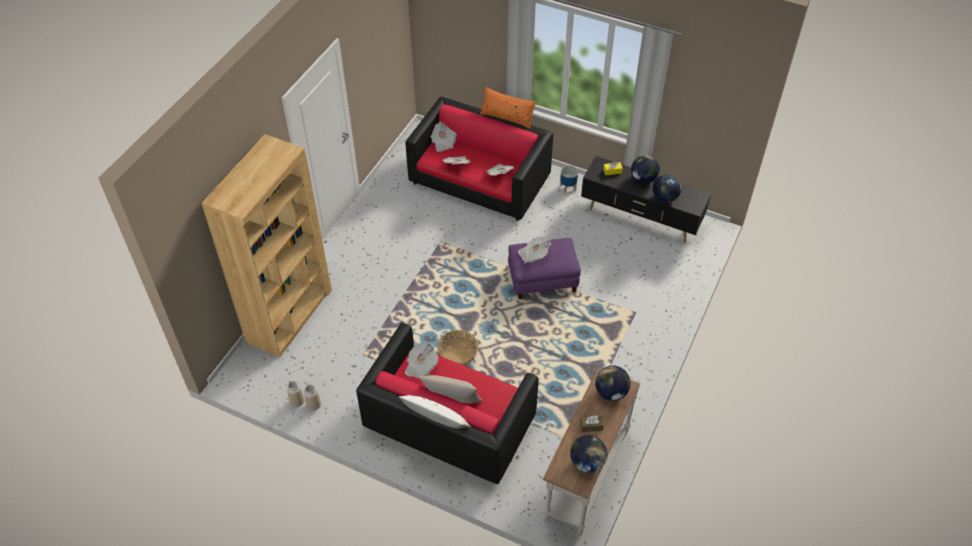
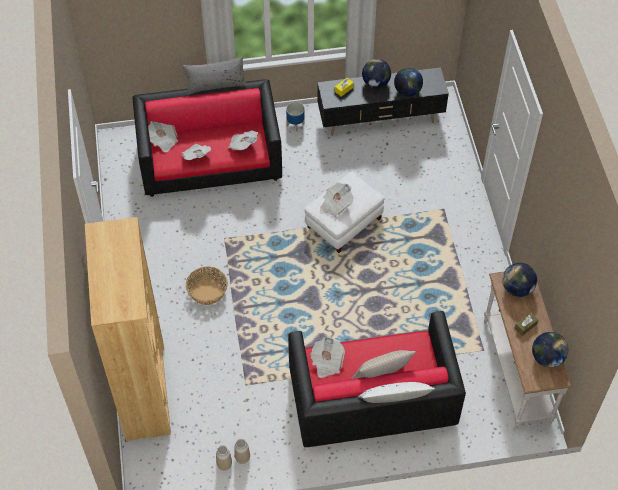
camera: 35 degrees left, 5 degrees up
(458, 354) = (329, 334): basket -> basket (207, 291)
(507, 117) = (215, 85): orange pillow -> grey pillow
(543, 279) = (343, 222): purple ottoman -> white ottoman

